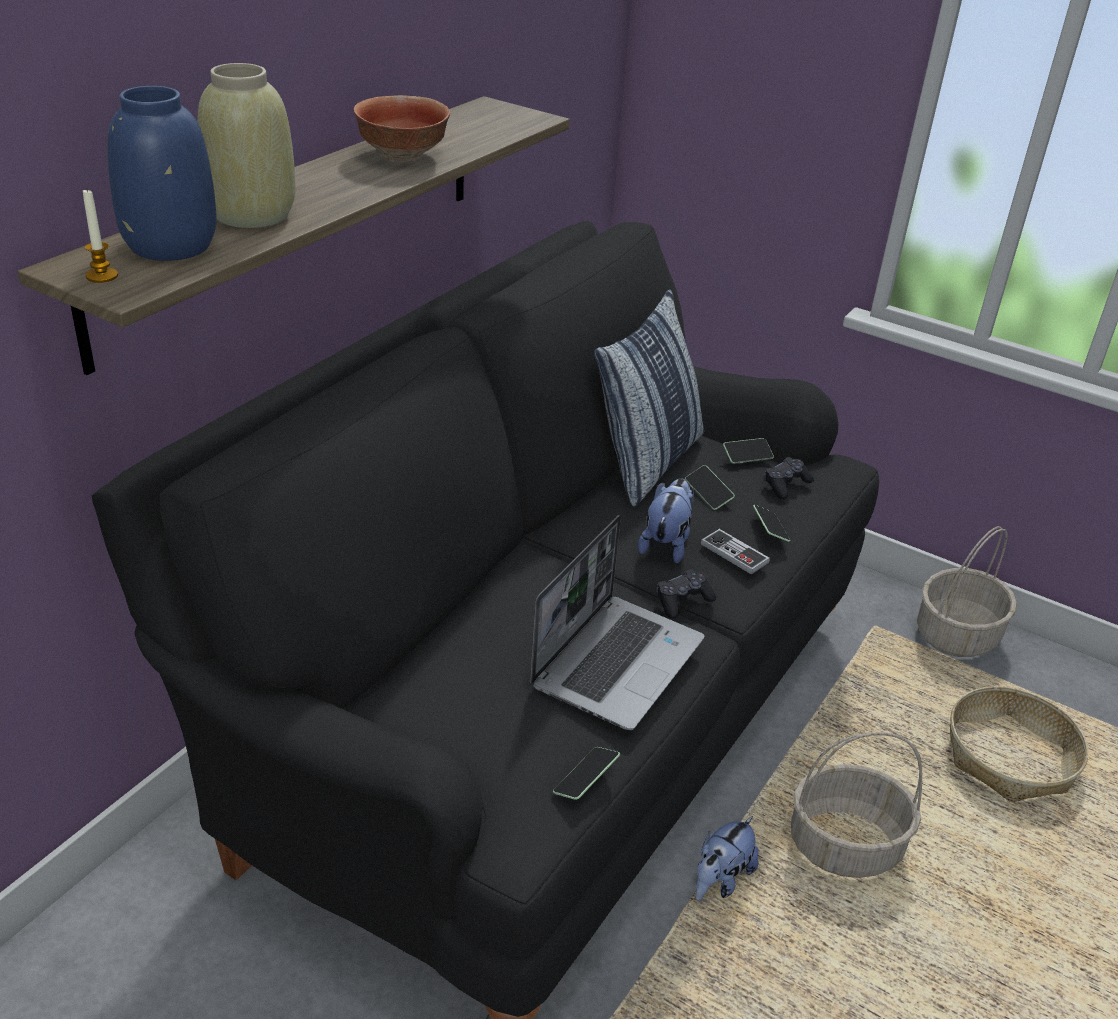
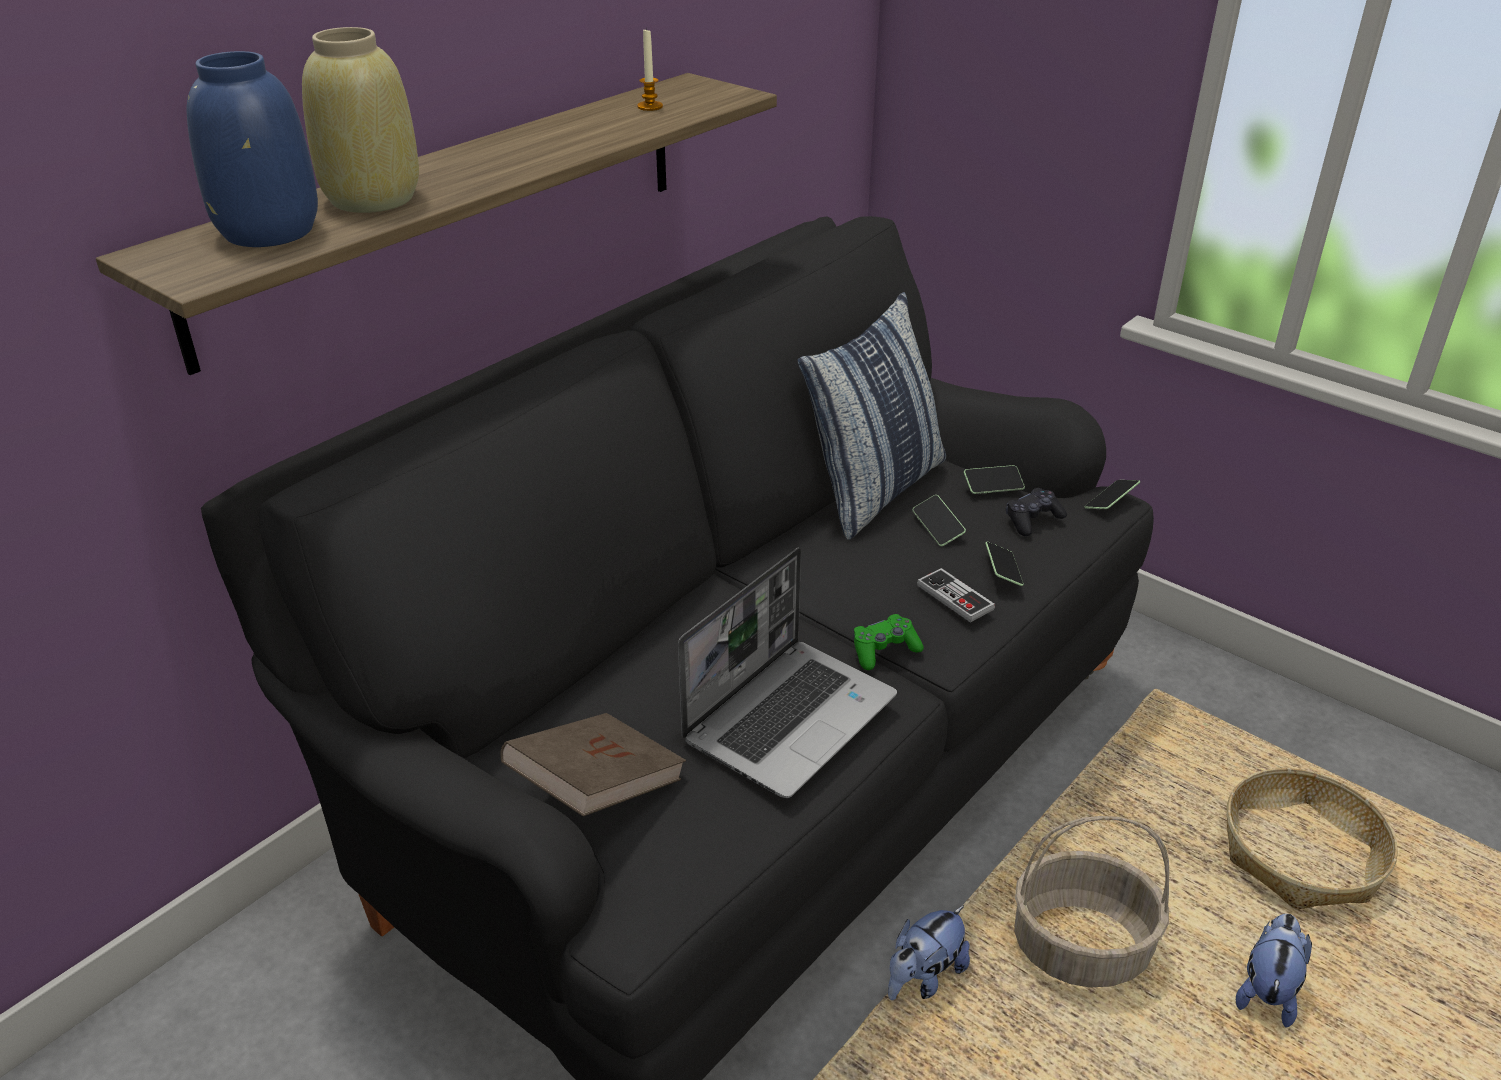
camera: 10 degrees right, 0 degrees up
(102, 276) = (180, 263): candle -> candle (650, 107)
(404, 155) = (570, 135): bowl -> none
(464, 731) = (597, 788): none -> brown book
(585, 780) = (725, 853): phone -> phone (1110, 502)
(666, 543) = (878, 583): plush toy -> plush toy (1267, 990)
(682, 601) = (884, 650): black game controller -> green game controller
(956, 634) = (1255, 703): basket -> none

